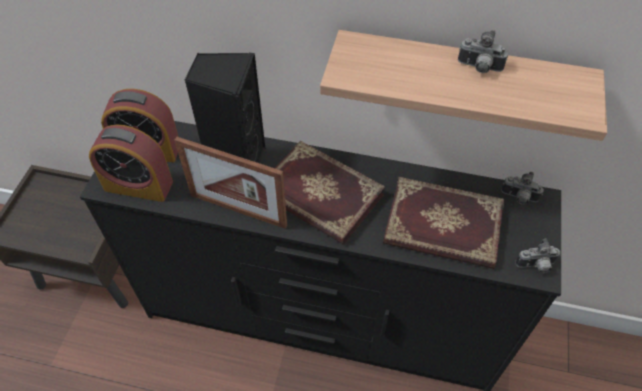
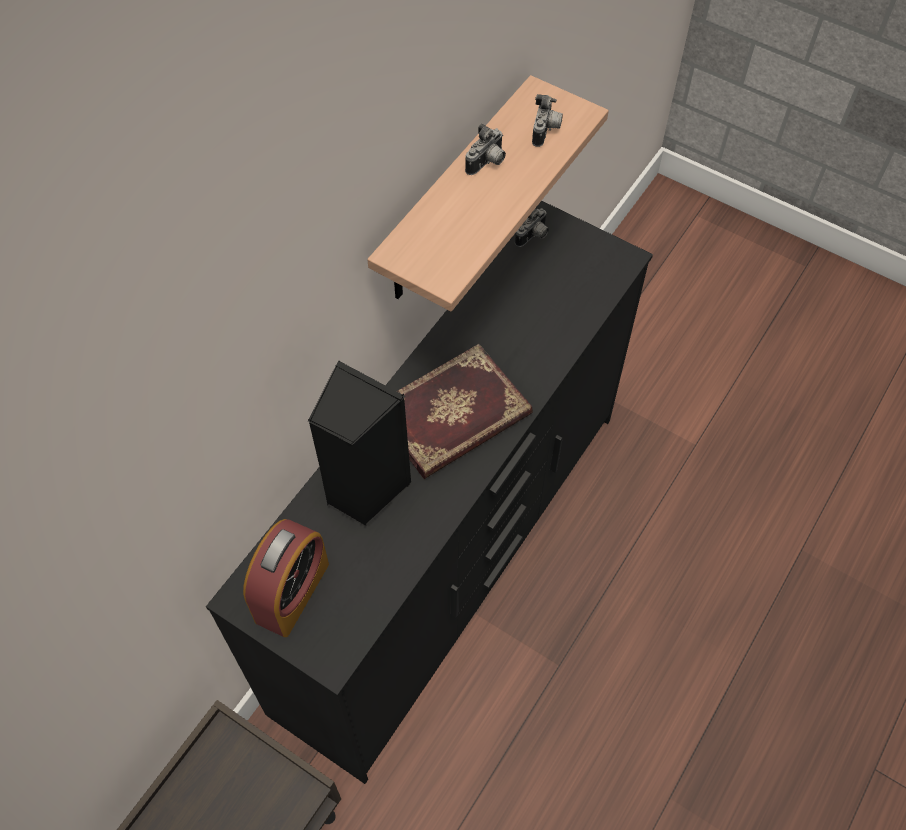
camera: 70 degrees left, 5 degrees up
(138, 185) = (351, 615): alarm clock -> none
(238, 210) = (439, 507): picture frame -> none
(442, 227) = (543, 316): book -> none
(536, 266) = (617, 259): camera -> camera (546, 131)

